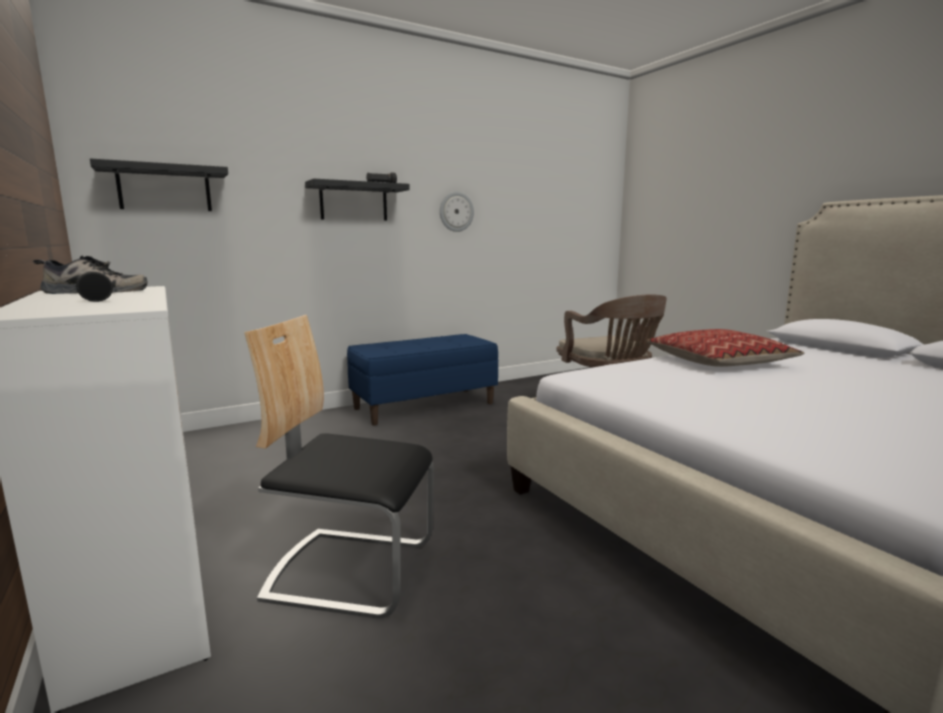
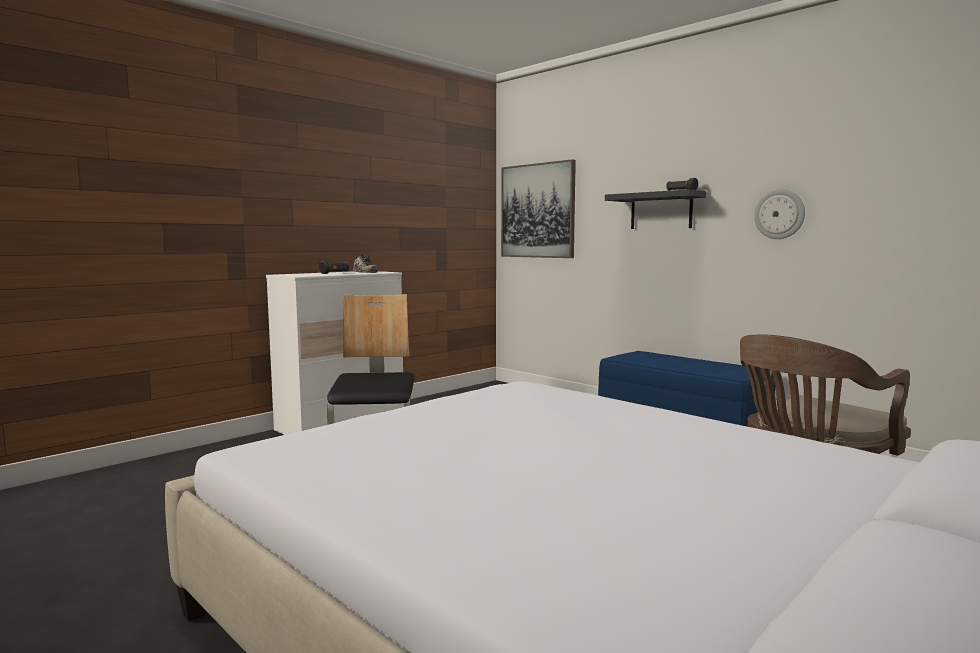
camera: 75 degrees right, 5 degrees down
(165, 188) = (537, 211): black shelf -> picture
(718, 362) = (654, 426): pillow -> none

